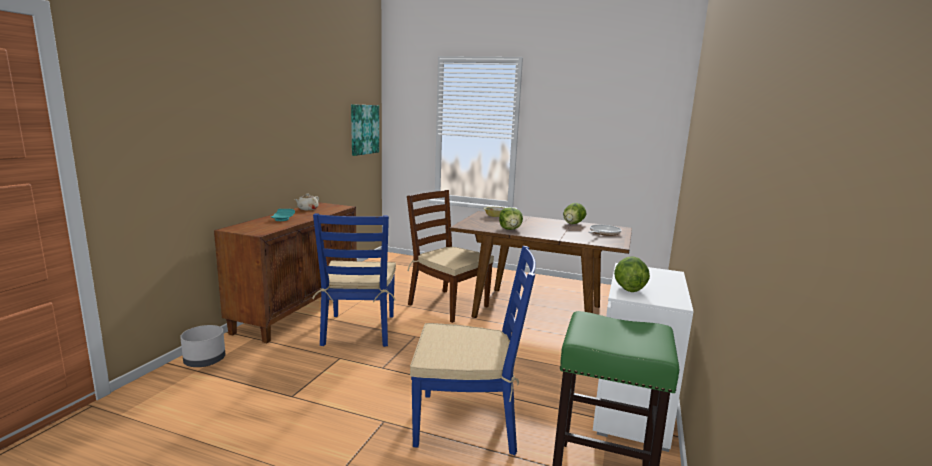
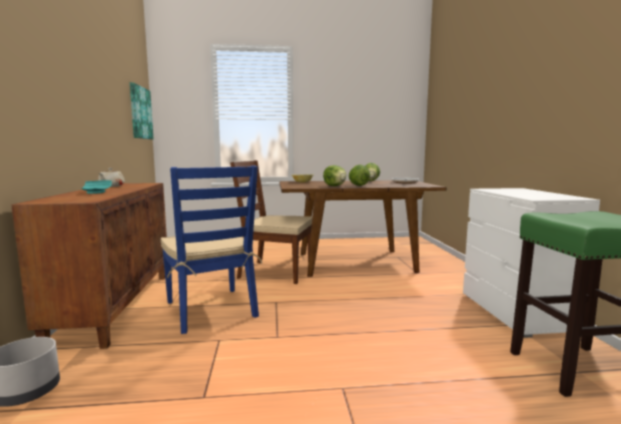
camera: 25 degrees left, 5 degrees down
(468, 422) = (420, 361): blue chair -> none
(628, 289) = (527, 196): lettuce -> lettuce (358, 185)

